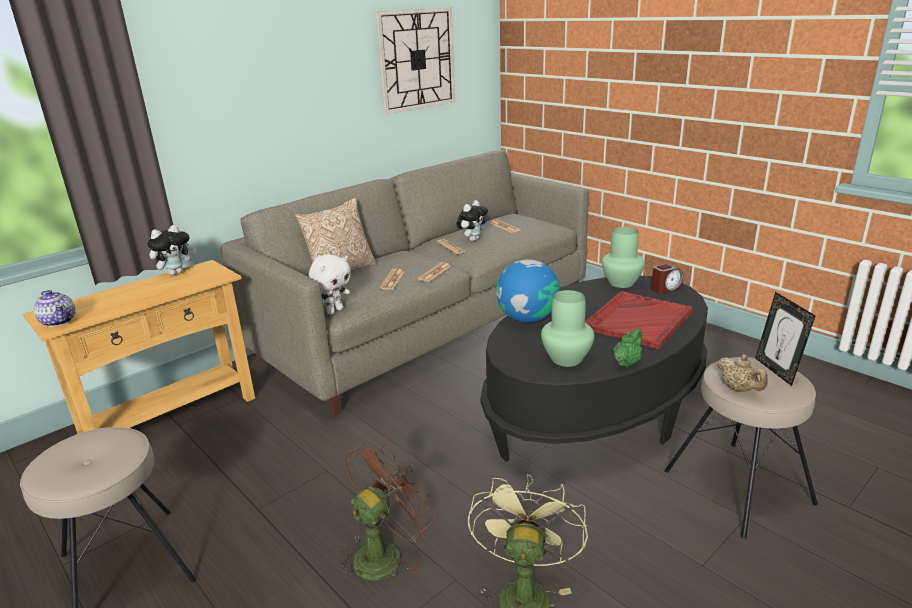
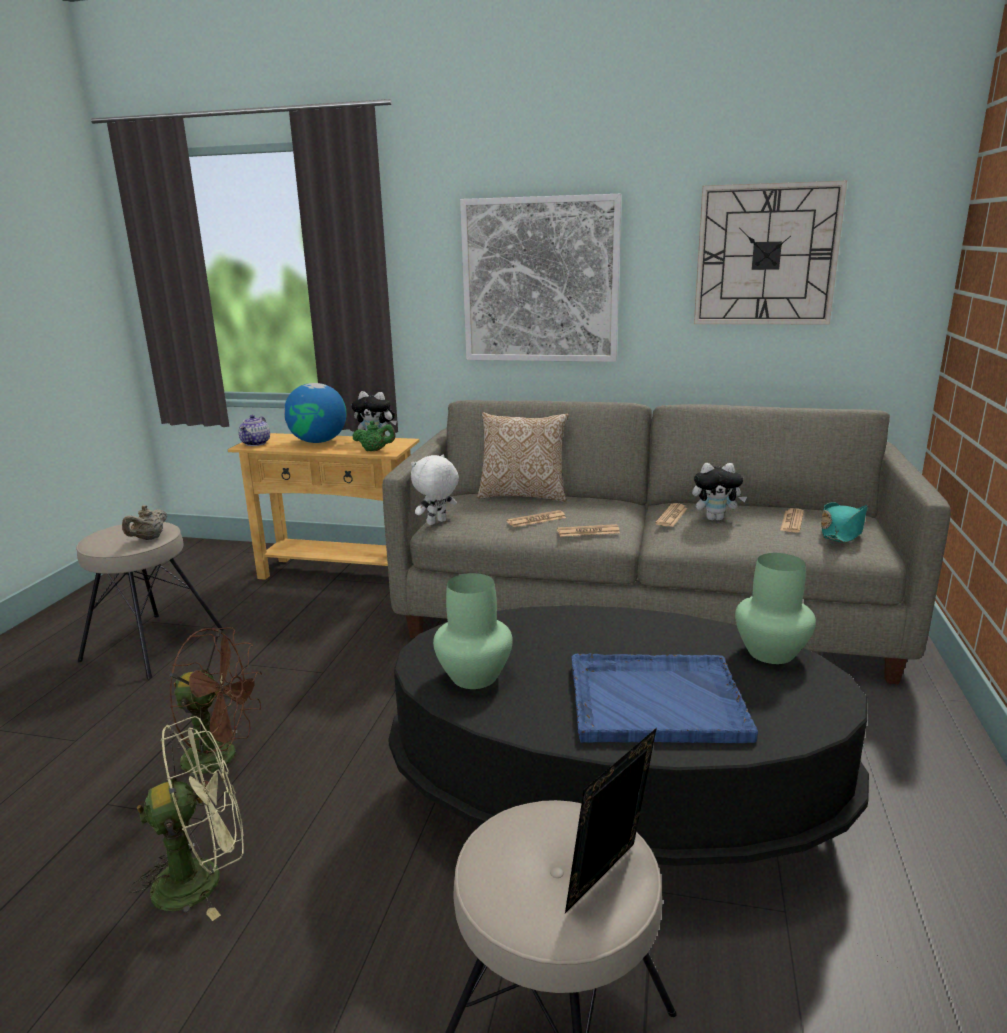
camera: 55 degrees right, 5 degrees down
(276, 95) = (540, 281): none -> picture
(334, 311) = (437, 523): white plush toy -> white plush toy turned 135 degrees clockwise
(527, 318) = (556, 620): globe -> globe (318, 441)
(532, 223) = (841, 532): none -> turquoise hat
(626, 362) = (510, 724): green teapot -> green teapot (375, 450)
(637, 321) = (654, 700): red tray -> blue tray
(665, 288) = (813, 695): alarm clock -> none
(739, 389) = (498, 847): beige teapot -> beige teapot (149, 539)

